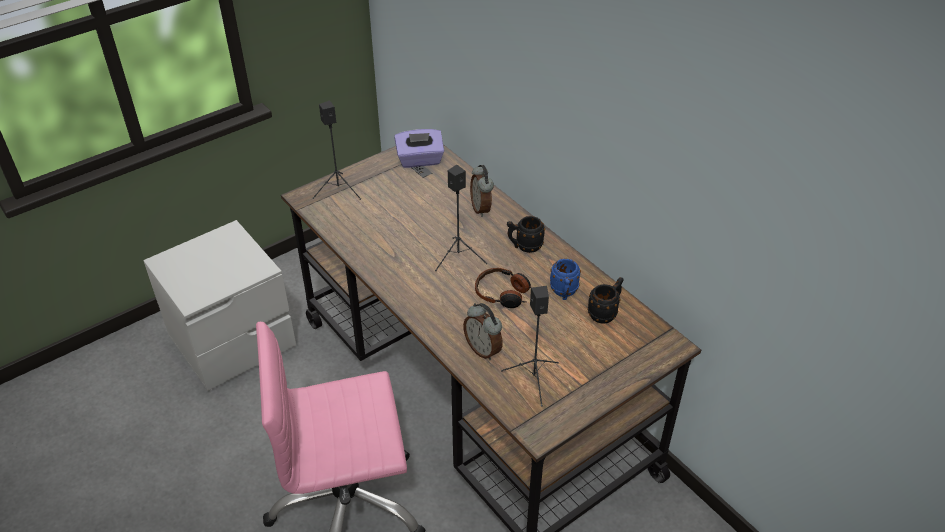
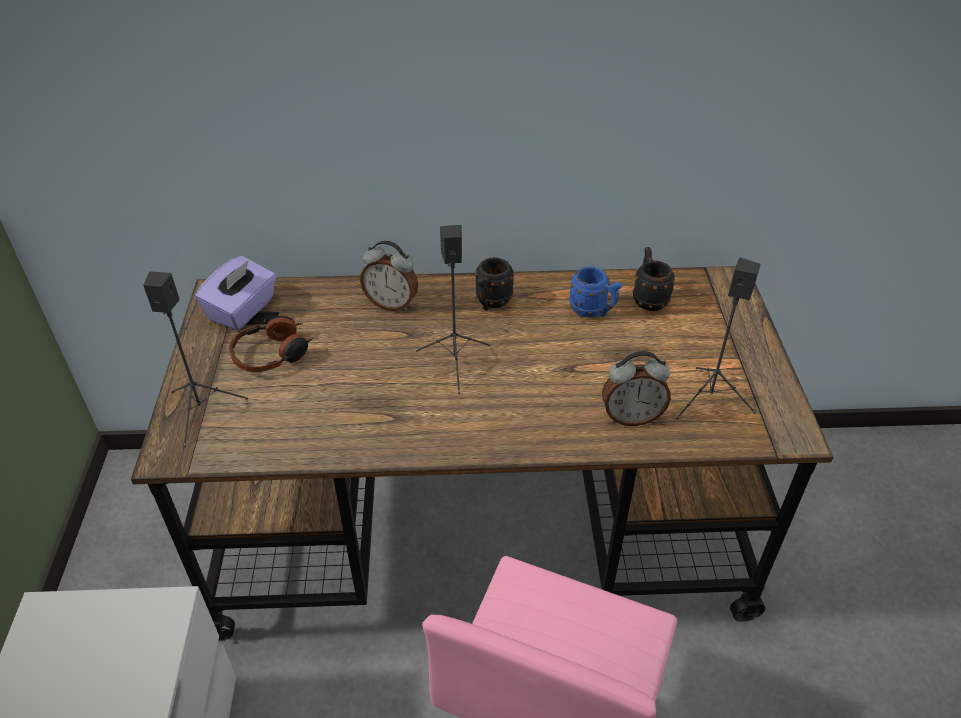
camera: 55 degrees left, 0 degrees up
(503, 294) = (553, 356): headphones -> headphones (272, 354)

